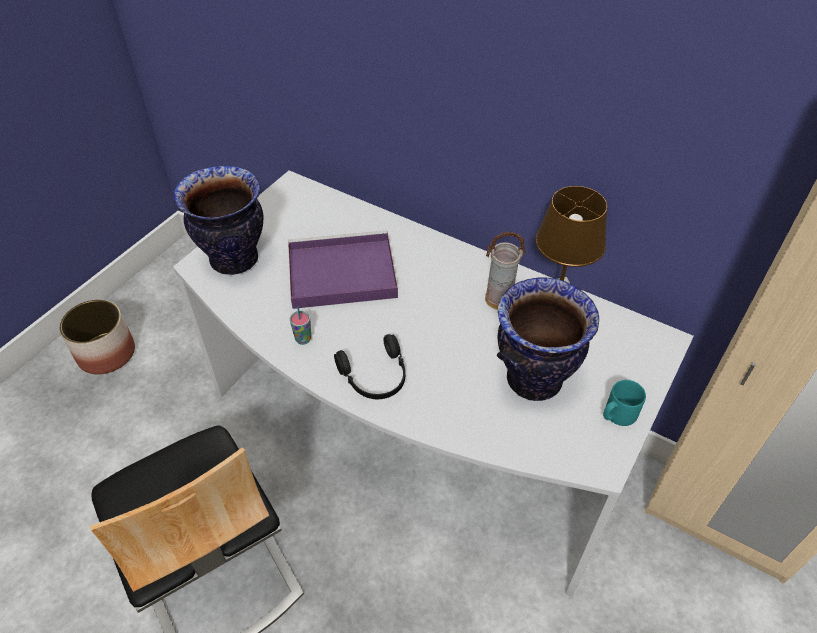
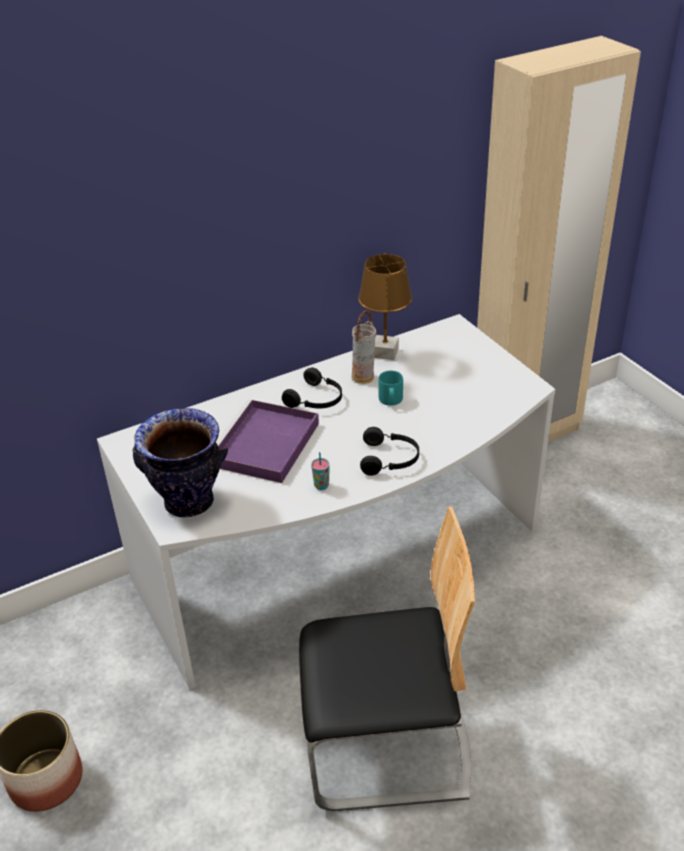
camera: 60 degrees left, 10 degrees down
(435, 280) = (316, 399): none -> black headphones
(533, 379) = (446, 389): vase -> none
(617, 415) = (499, 367): turquoise mug -> turquoise mug (390, 401)

